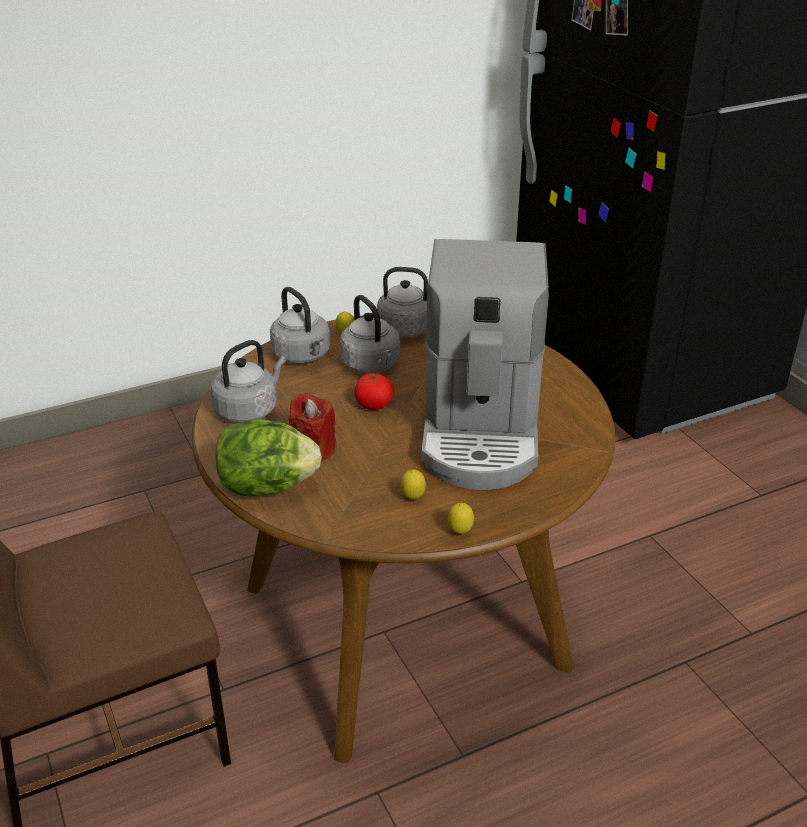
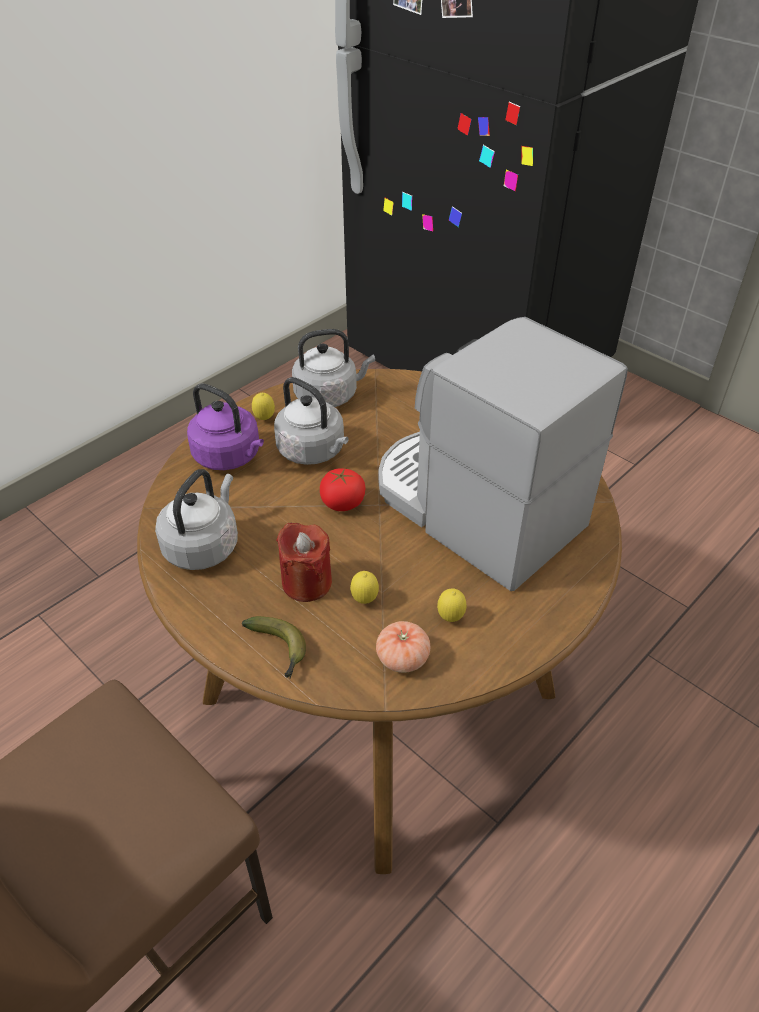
camera: 20 degrees left, 10 degrees up
(267, 487) = (279, 650): lettuce -> banana
(303, 356) = (230, 457): grey kettle -> purple kettle
(358, 514) = (402, 658): none -> tomato
(460, 532) = (524, 649): lemon -> lemon (364, 600)
(481, 431) = (474, 509): coffee machine -> coffee machine turned 150 degrees clockwise

